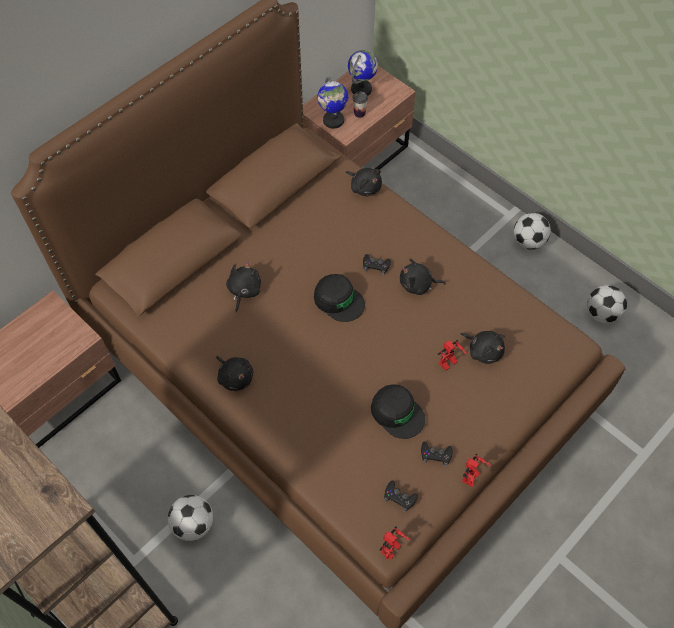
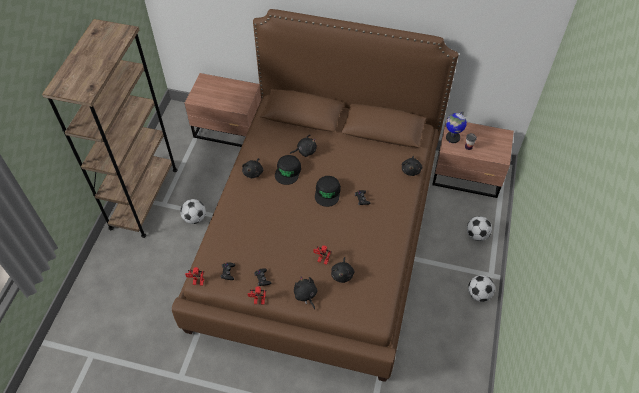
camera: 60 degrees right, 5 degrees down
(361, 89) = (487, 139): globe -> none
(397, 413) = (276, 249): black cap -> black cap (288, 171)
(417, 285) = (363, 224): black plush toy -> black plush toy (305, 295)
(602, 314) = (456, 360): football -> football (477, 235)

